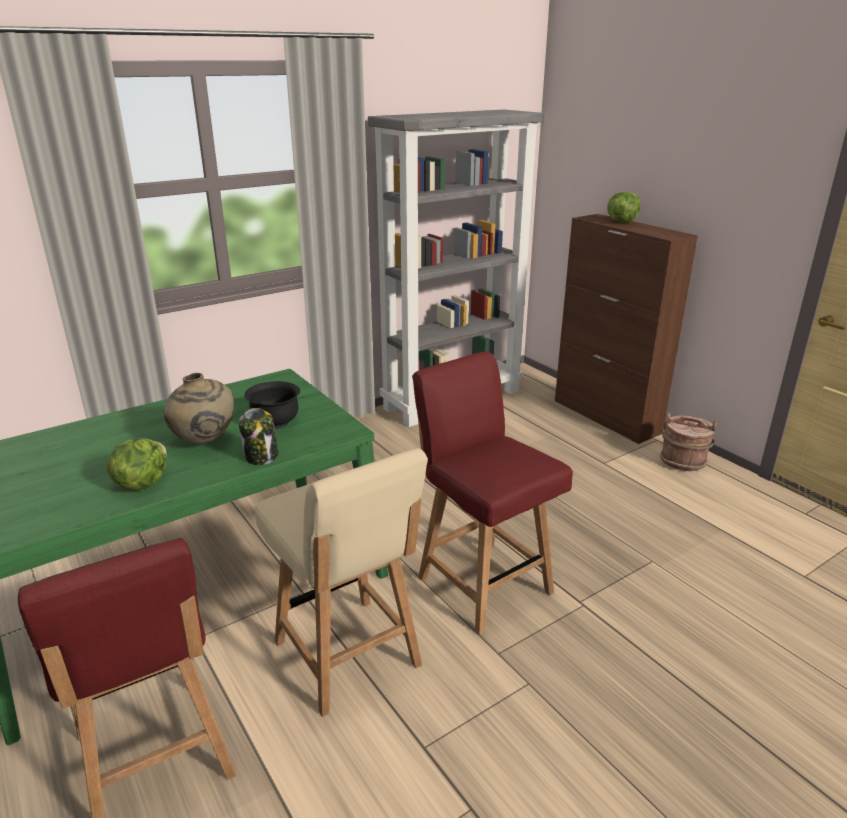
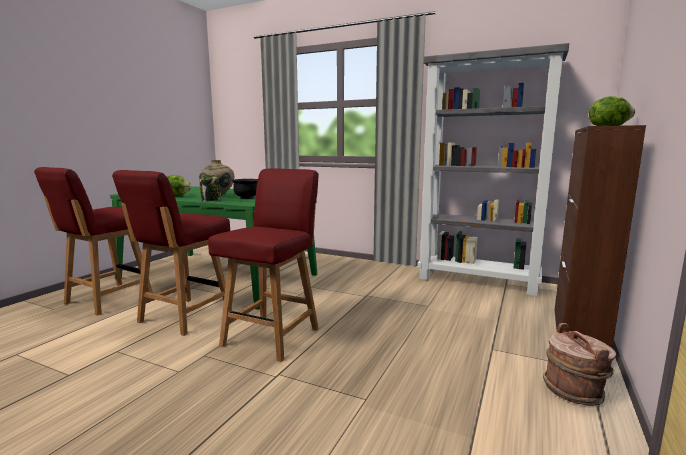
camera: 60 degrees right, 15 degrees down
(348, 656) = (184, 317): beige chair -> red chair

